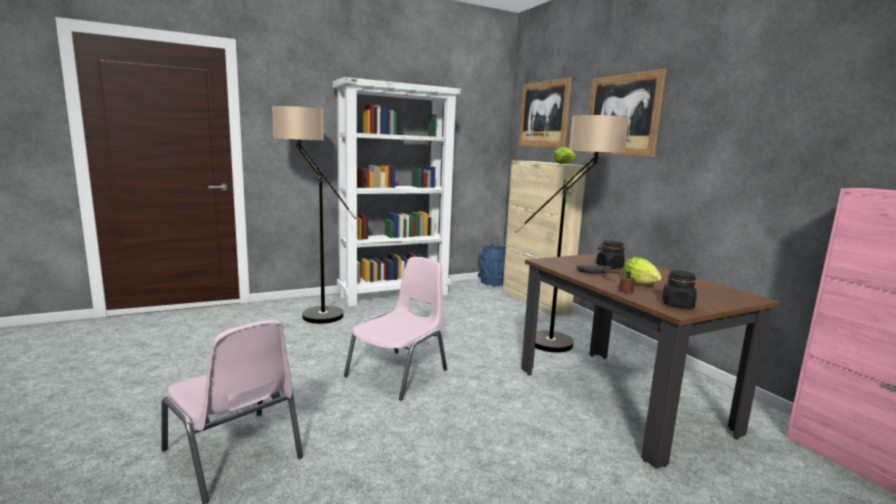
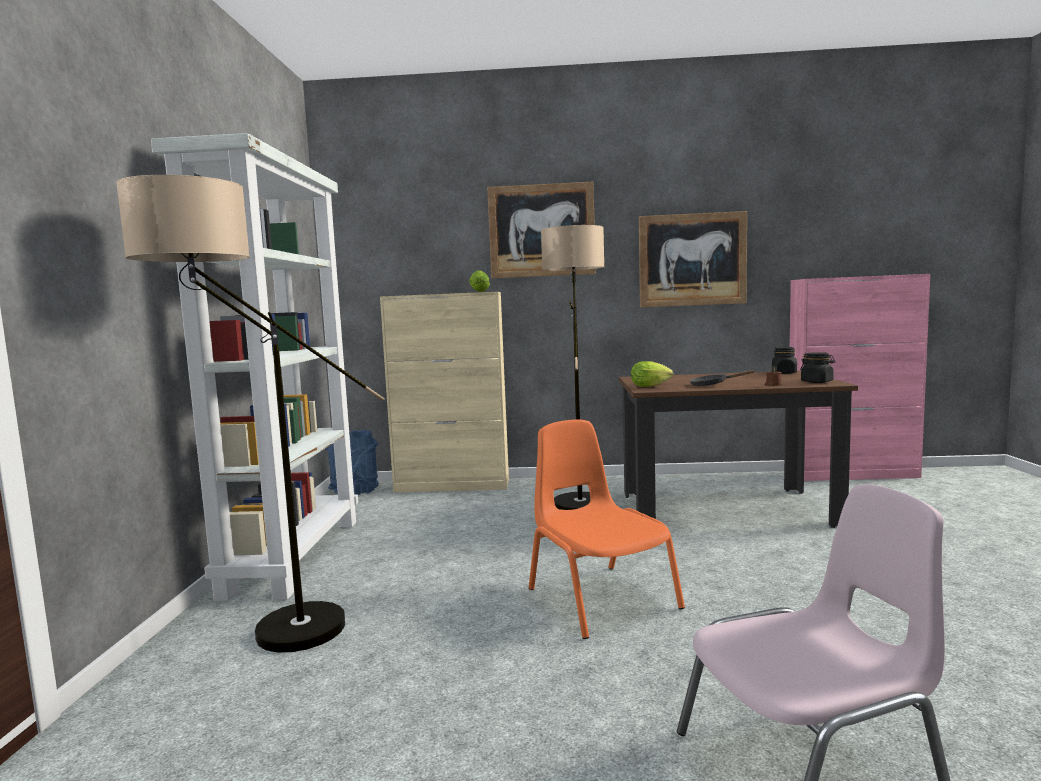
camera: 60 degrees left, 5 degrees down
(399, 373) = (600, 598): pink chair -> orange chair
(543, 114) = (396, 231): picture -> picture (692, 260)
(609, 267) = (682, 381): black jar -> black jar (784, 373)
(641, 284) = (752, 381): lettuce -> lettuce (652, 386)

